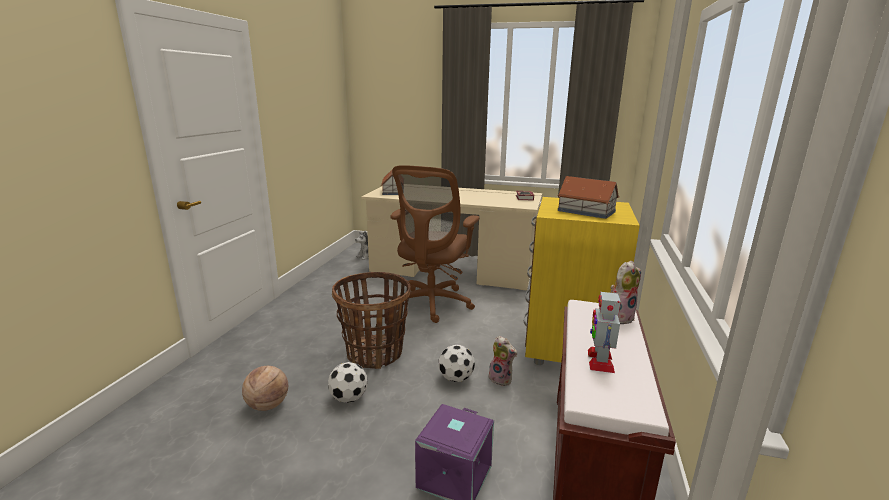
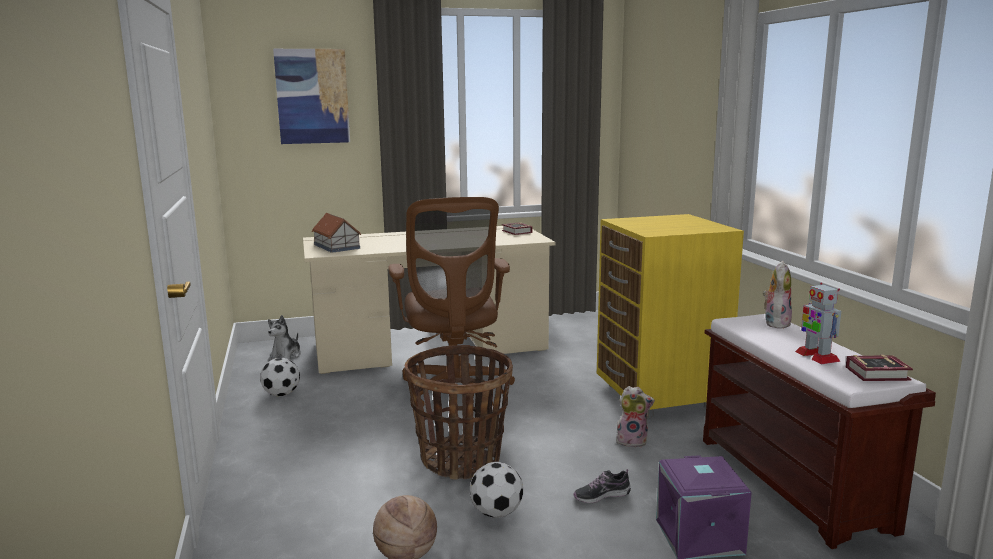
camera: 30 degrees left, 5 degrees down
(404, 89) = (312, 96): none -> picture
(427, 413) = (601, 496): none -> shoe
(456, 378) = (587, 455): football -> football (282, 394)
(585, 211) = (673, 226): toy house -> none
(631, 400) = (880, 374): none -> book

